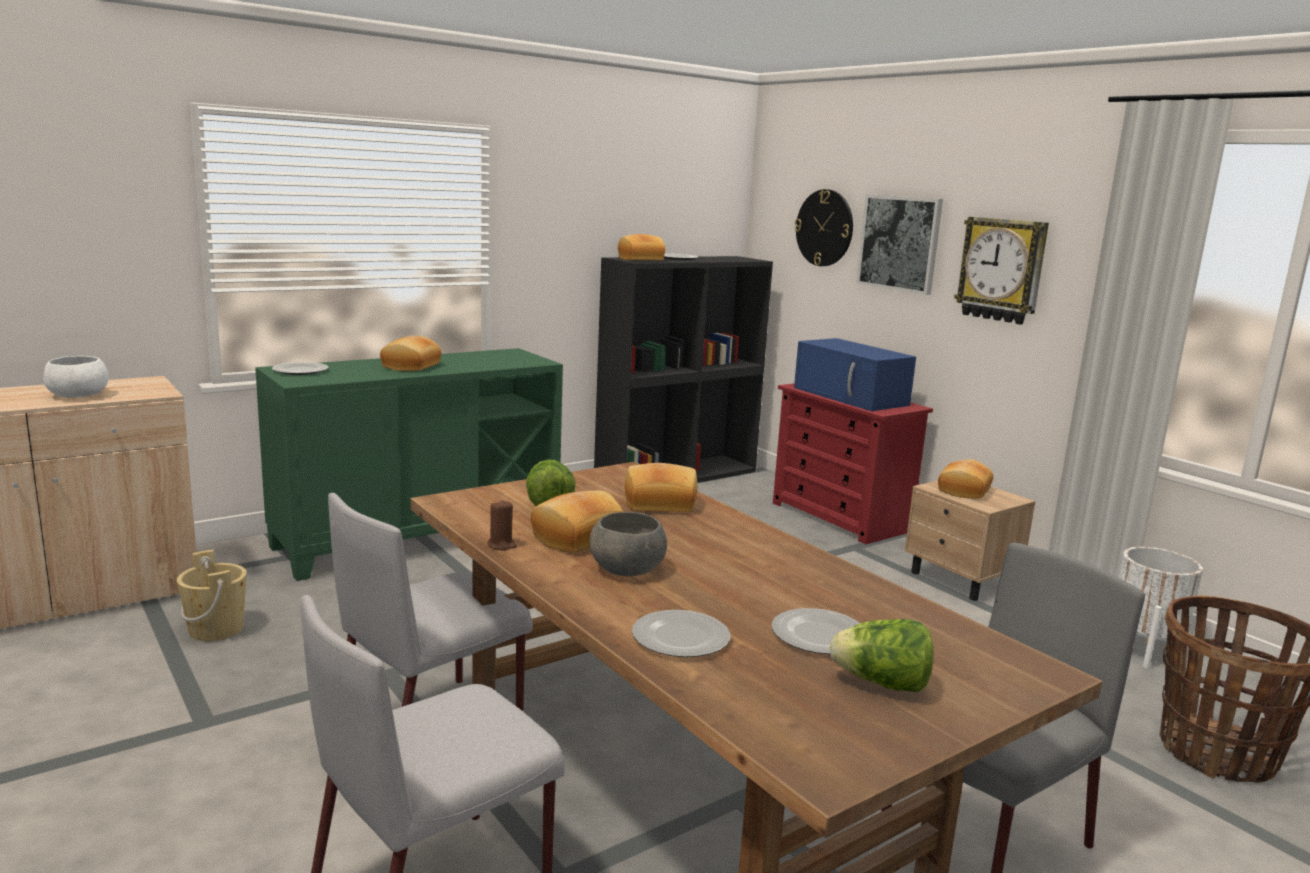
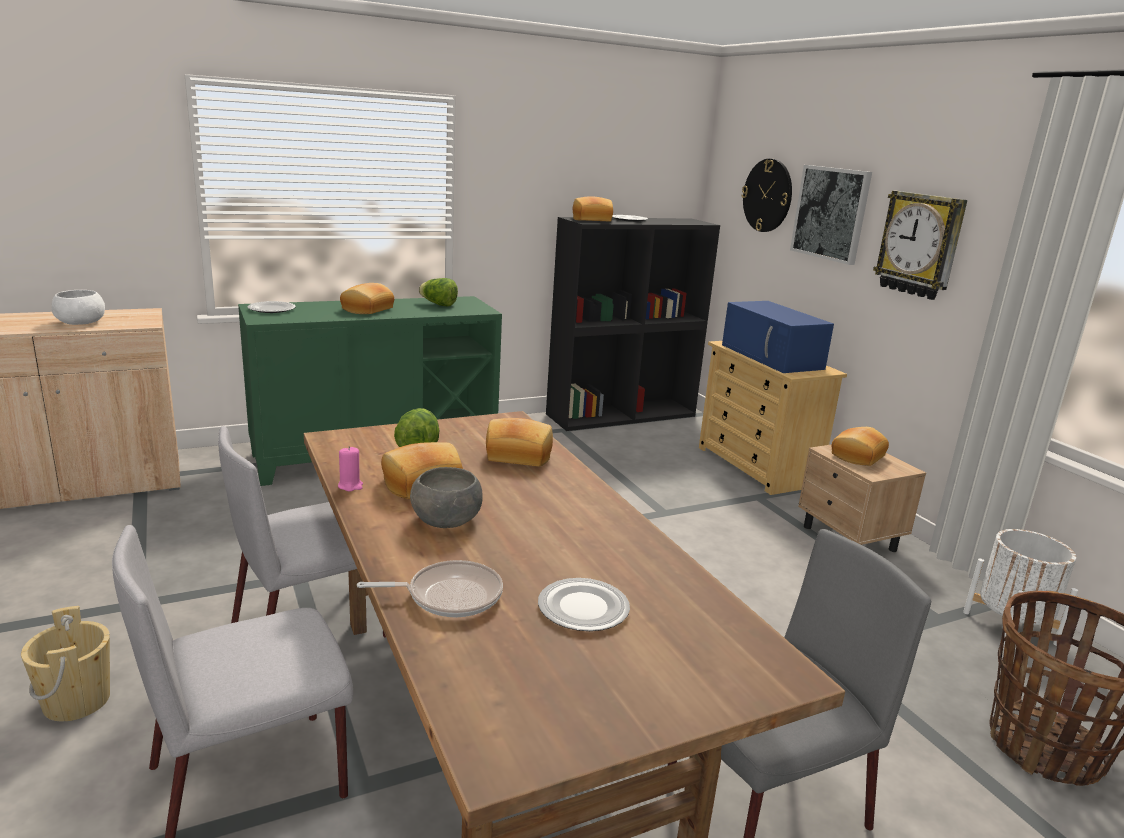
camera: 10 degrees right, 5 degrees up
(216, 629) = (180, 523): beige bucket -> beige bucket (76, 701)
(501, 545) = (350, 486): brown candle -> pink candle
(679, 637) = (449, 596): plate -> frying pan
(840, 517) = (757, 466): red dresser -> beige dresser
(882, 684) = (612, 668): lettuce -> lettuce (438, 304)

